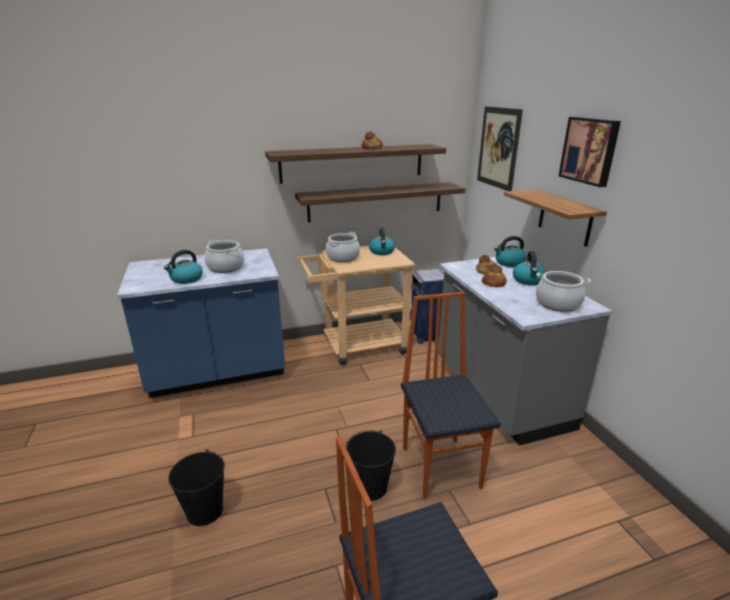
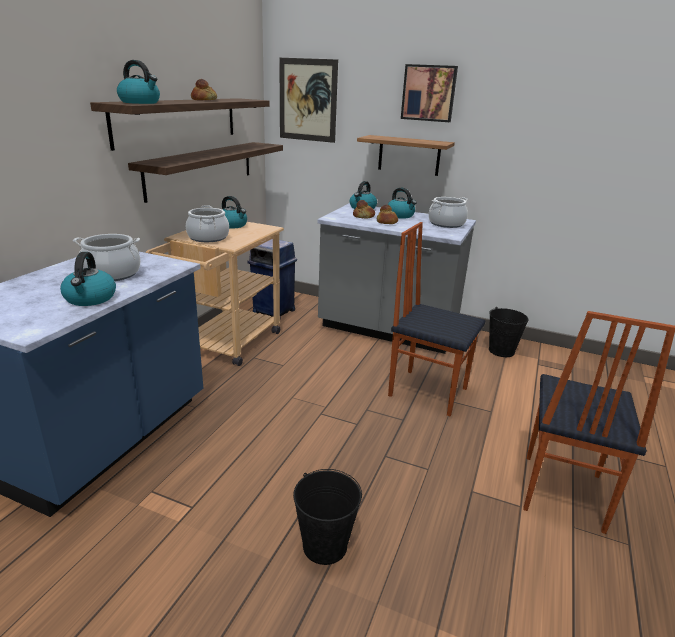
camera: 50 degrees left, 0 degrees up
(294, 152) = (140, 102): none -> kettle
(370, 487) = (411, 432): black bucket -> black bucket (501, 351)

